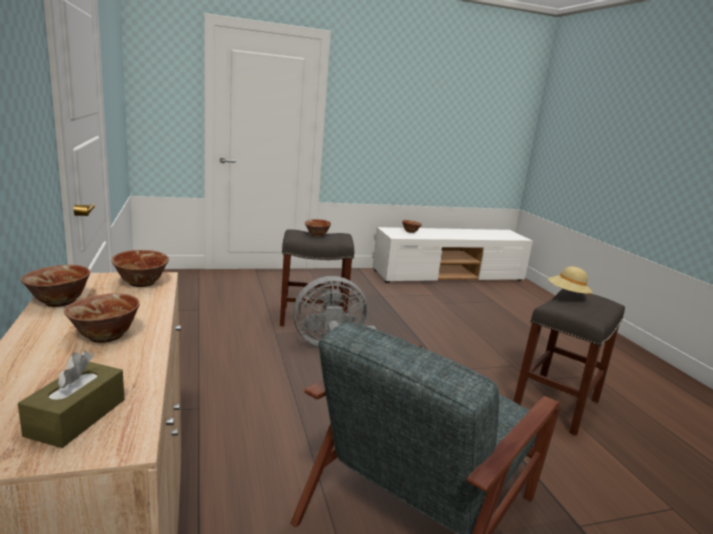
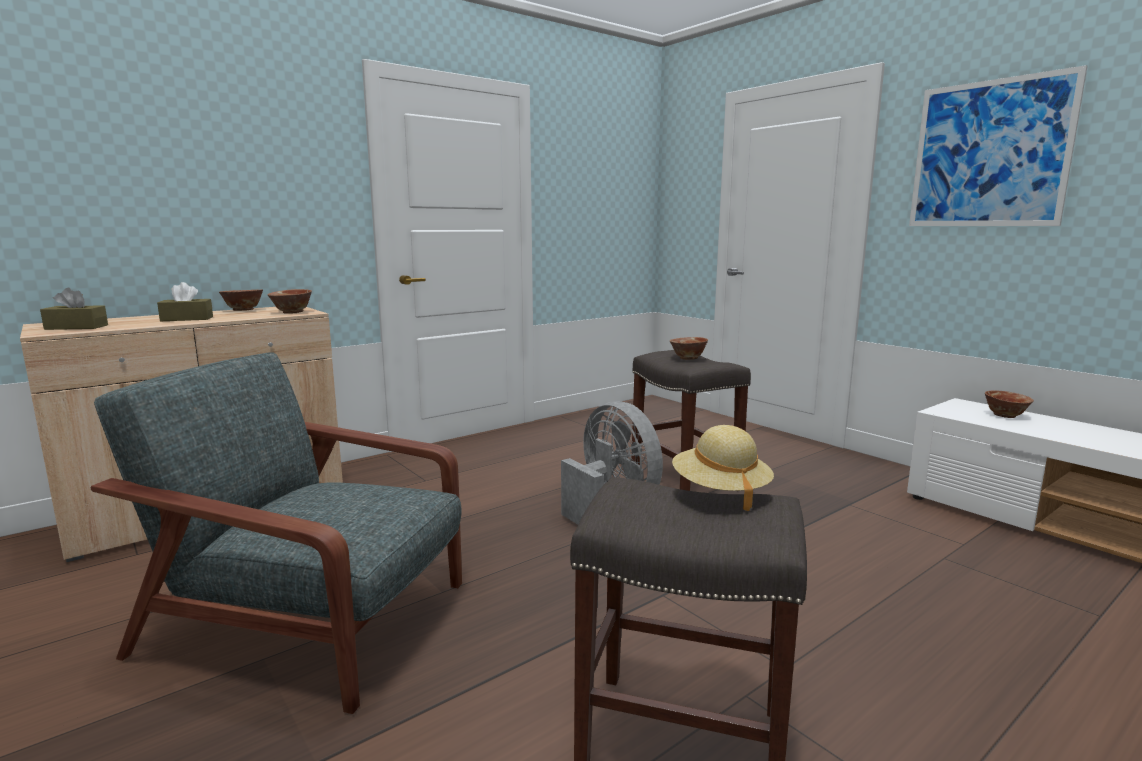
camera: 70 degrees right, 5 degrees down
(105, 336) = (187, 319): bowl -> brown tissue box
(387, 99) = (989, 154): none -> picture

